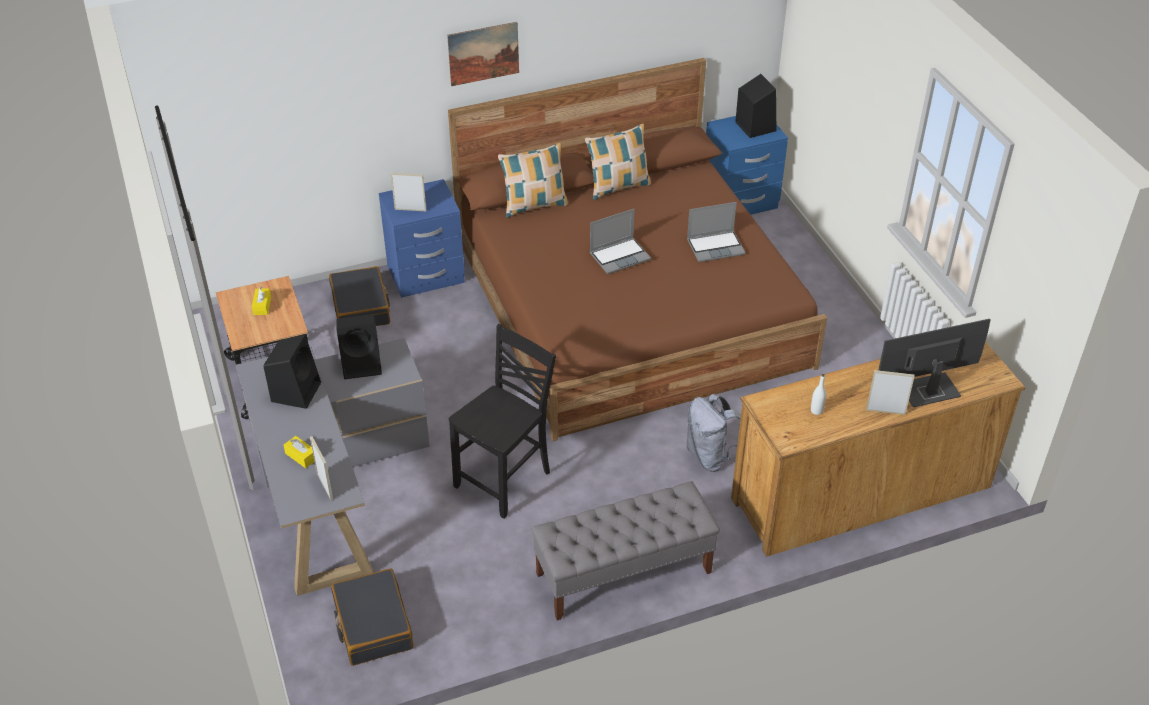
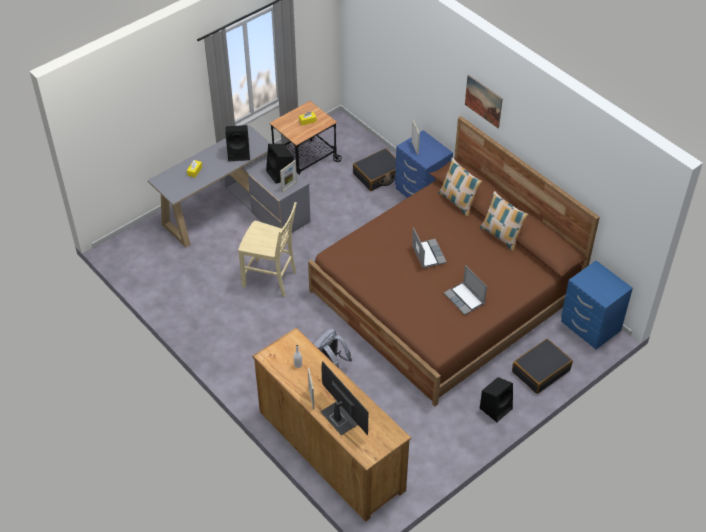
camera: 70 degrees right, 5 degrees up
(325, 486) = (177, 186): picture frame -> picture frame (289, 186)
(372, 625) = (153, 258): black suitcase -> black suitcase (540, 371)
(505, 480) = (271, 279): black chair -> beige chair
(620, 256) = (428, 254): laptop -> laptop turned 150 degrees counterclockwise
(623, 573) = (223, 349): grey bench -> none
(754, 126) = (607, 286): black speaker -> black speaker (496, 408)

